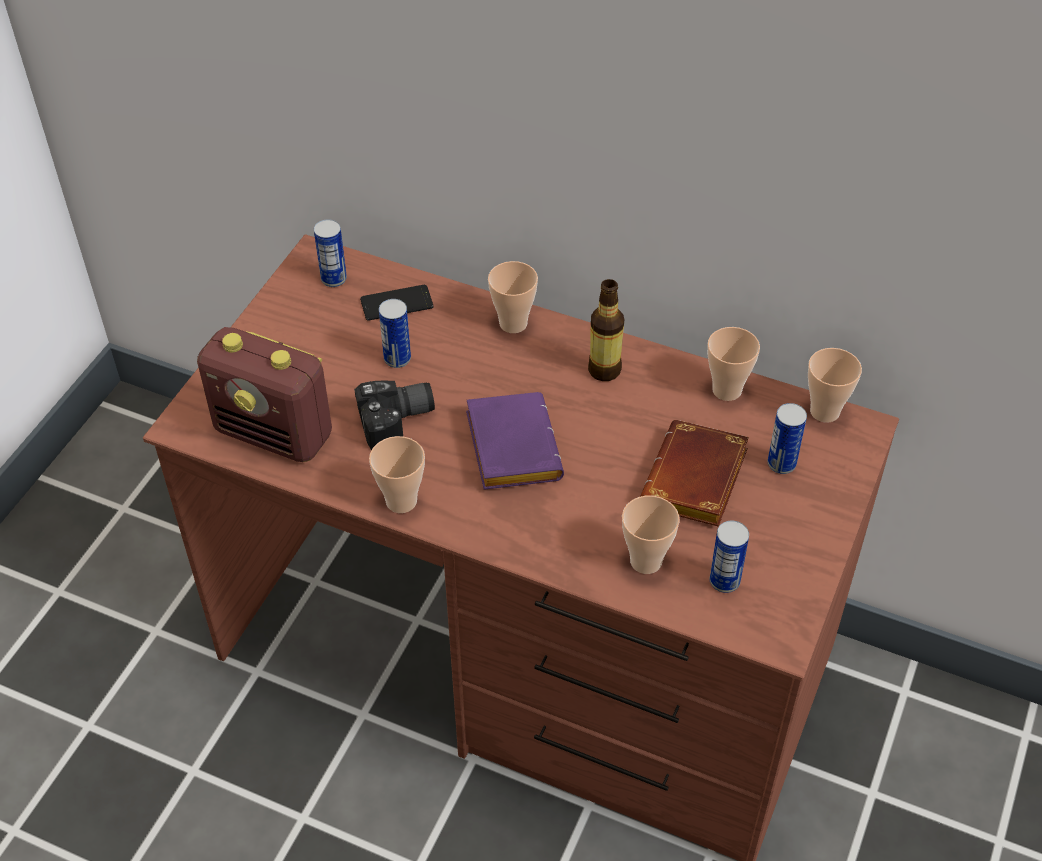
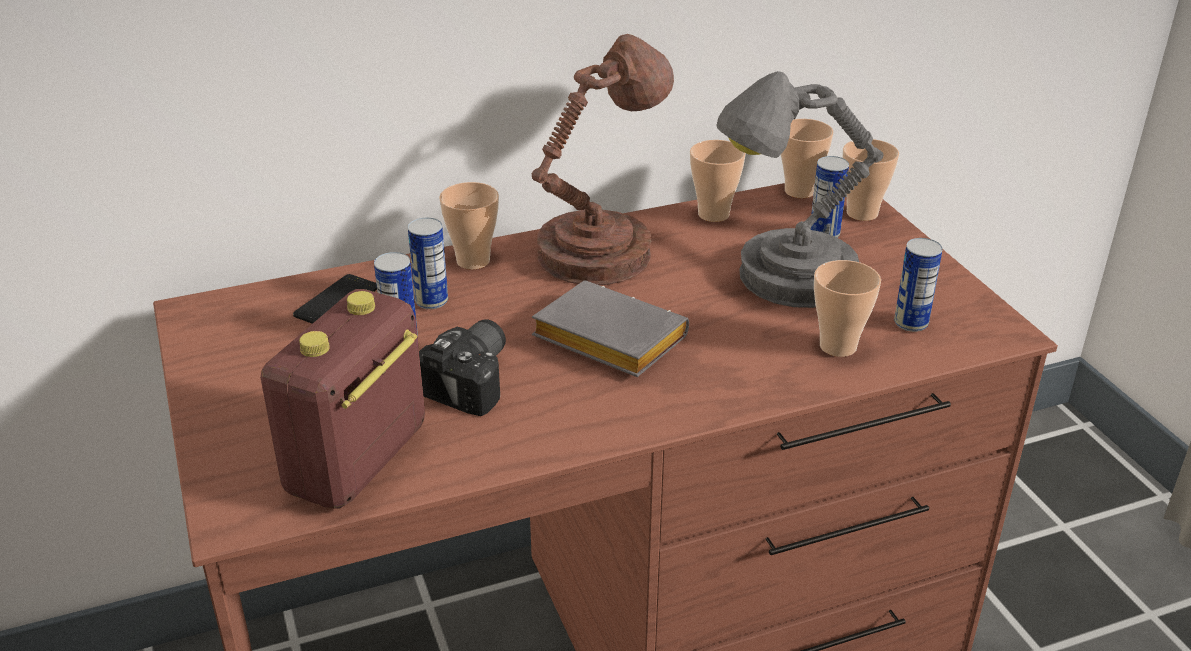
camera: 45 degrees left, 15 degrees down
(275, 433) = (357, 462): radio -> radio turned 135 degrees clockwise
(333, 279) = (240, 316): can -> can (431, 301)
(401, 501) = (571, 434): cup -> cup (862, 213)
(509, 446) = (604, 340): purple book -> grey book
(604, 370) = (600, 250): bottle -> brown table lamp
(696, 483) = (788, 278): brown book -> grey table lamp

